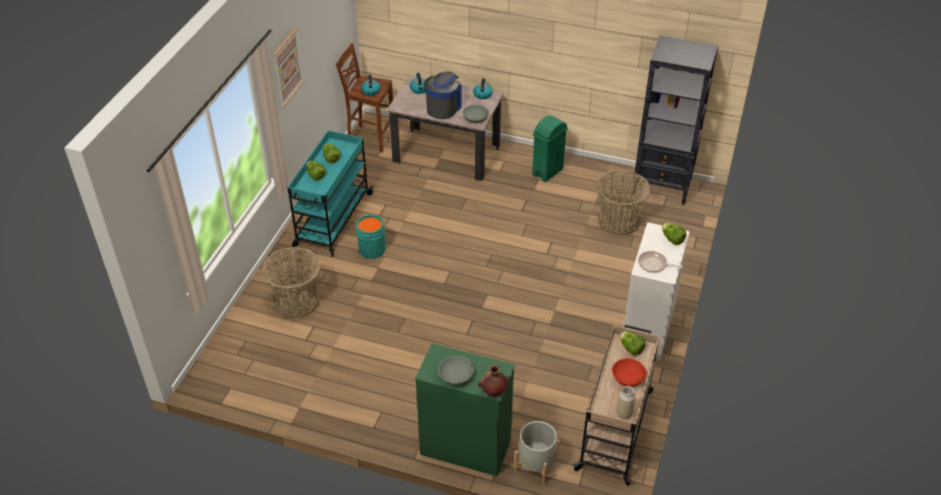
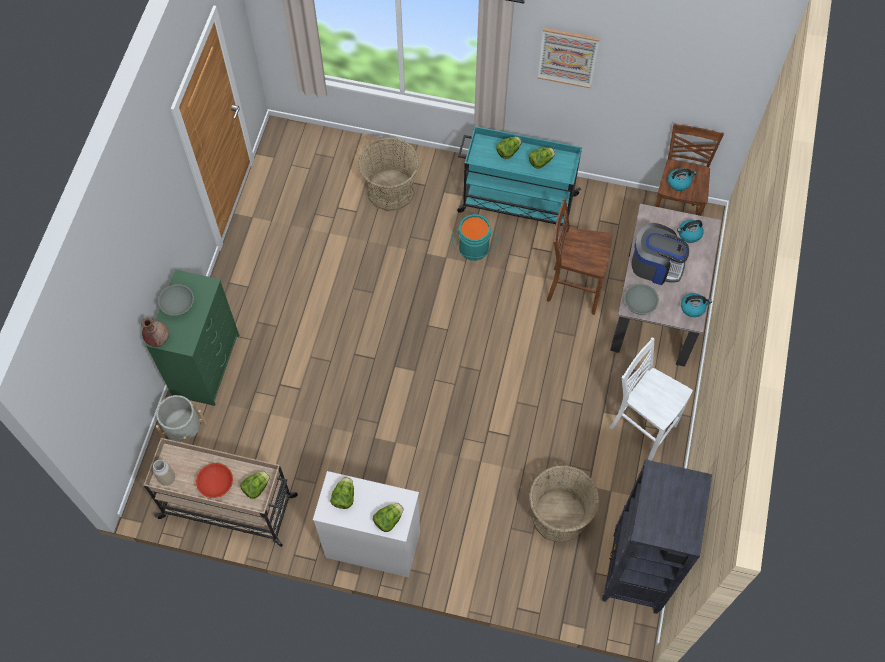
camera: 85 degrees right, 20 degrees up
(423, 195) = (573, 289): none -> brown stool
(547, 172) = (641, 426): green trash can -> white stool
(654, 264) = (344, 497): frying pan -> lettuce

